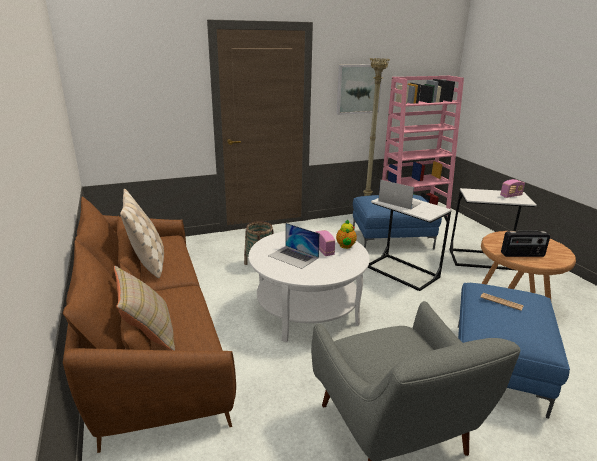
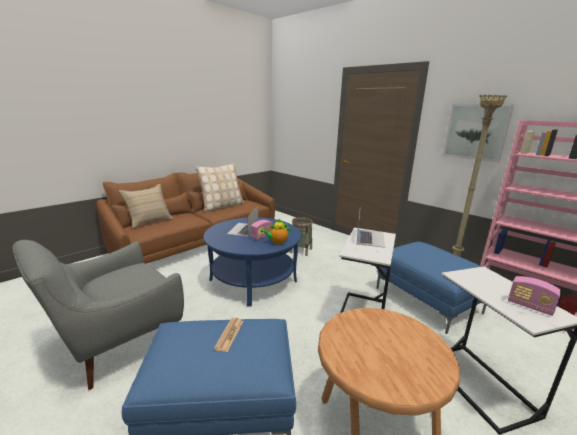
camera: 65 degrees right, 5 degrees down
(307, 310) = (253, 280): white coffee table -> blue coffee table
(522, 255) = (353, 341): radio -> none

